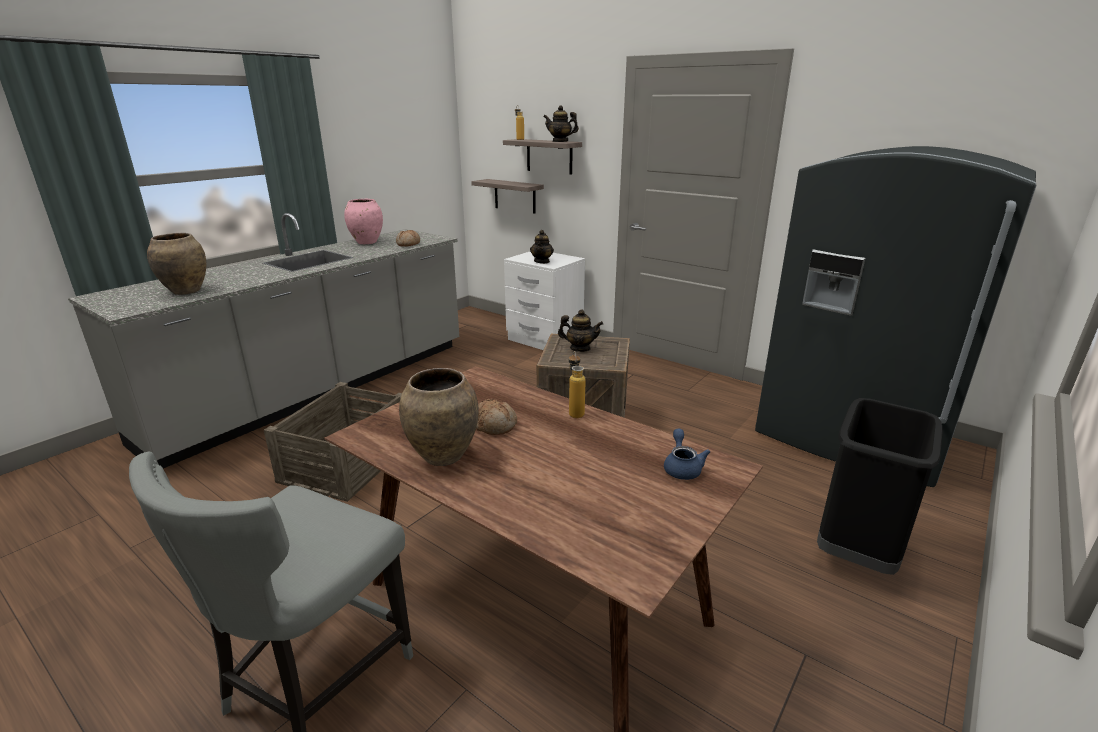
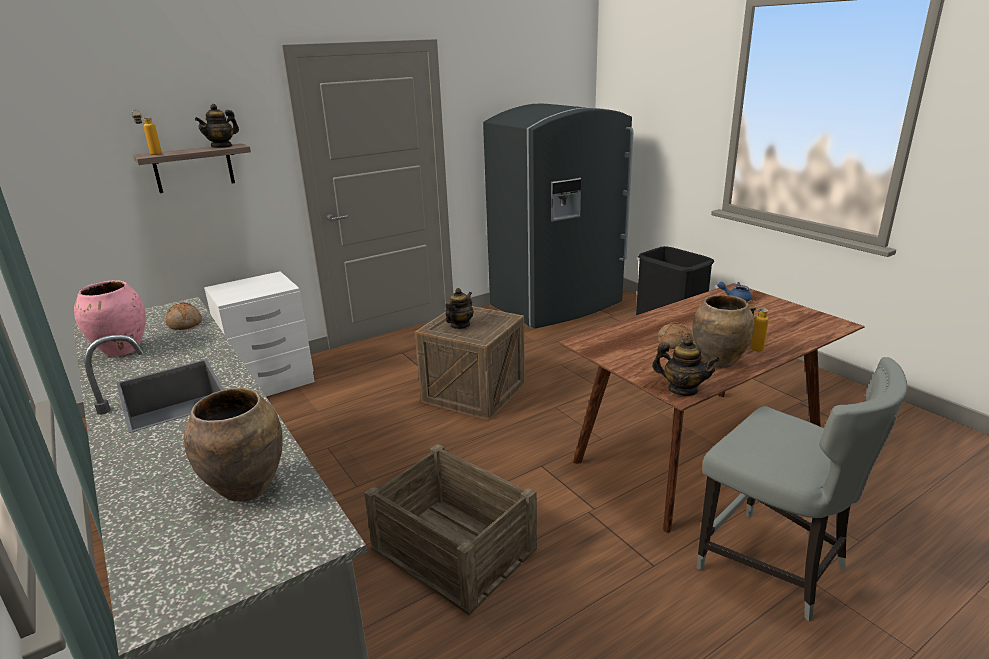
camera: 70 degrees left, 0 degrees up
(515, 196) = (142, 232): shelf -> none
(542, 261) = (263, 289): teapot -> teapot (682, 389)
(575, 412) = (659, 315): bottle -> bottle (751, 349)

